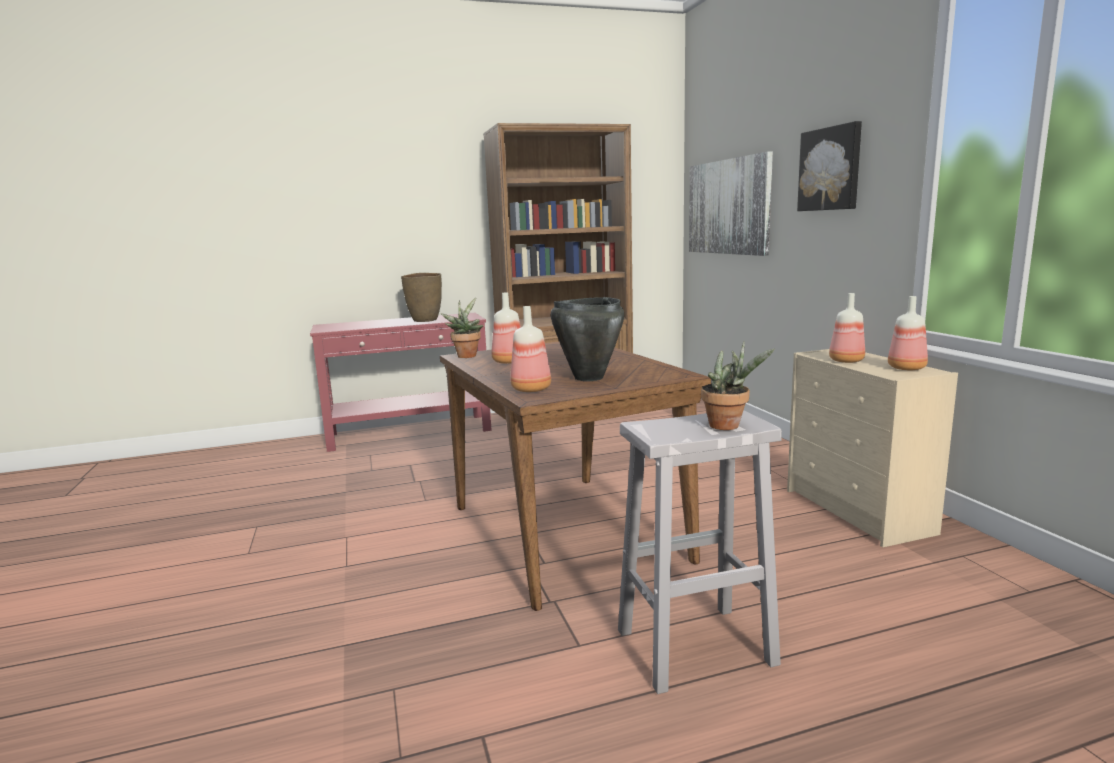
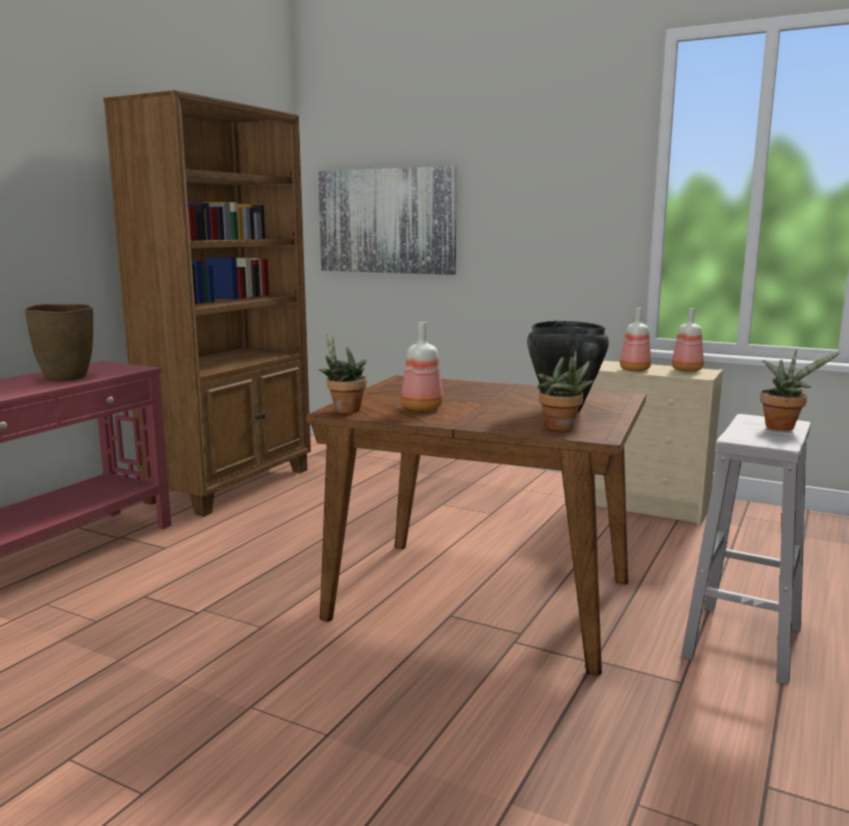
camera: 45 degrees left, 0 degrees up
(532, 389) = (562, 428): bottle -> potted plant
(830, 169) = (541, 191): picture -> none

